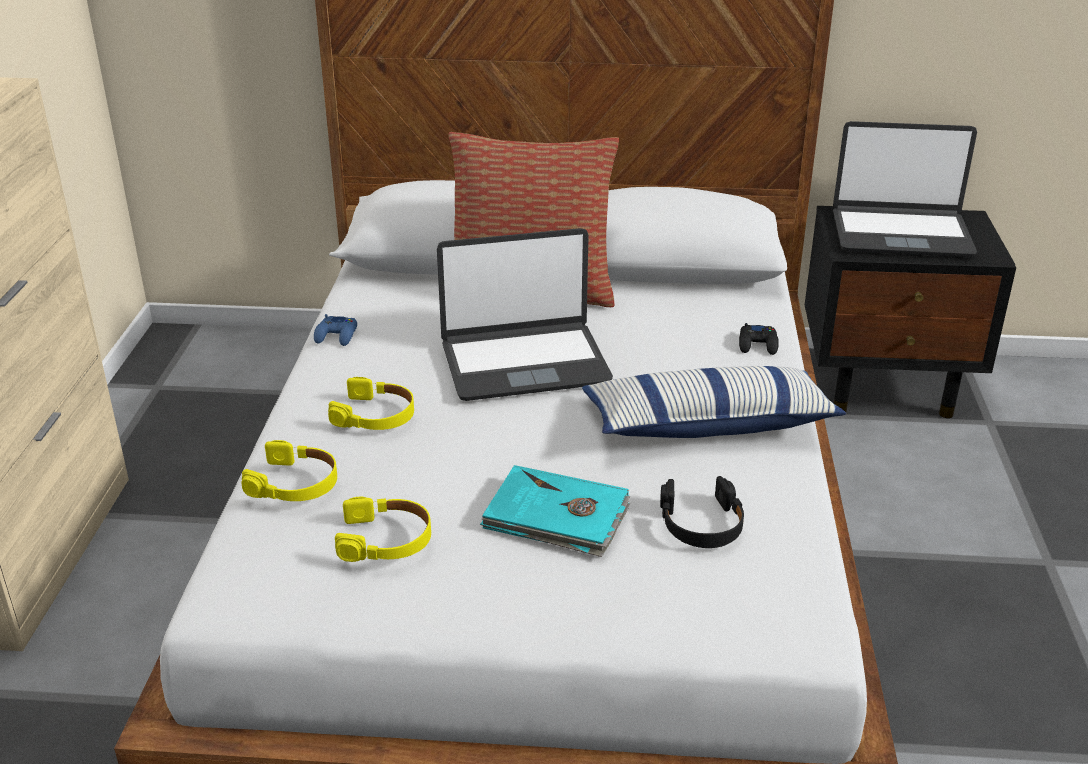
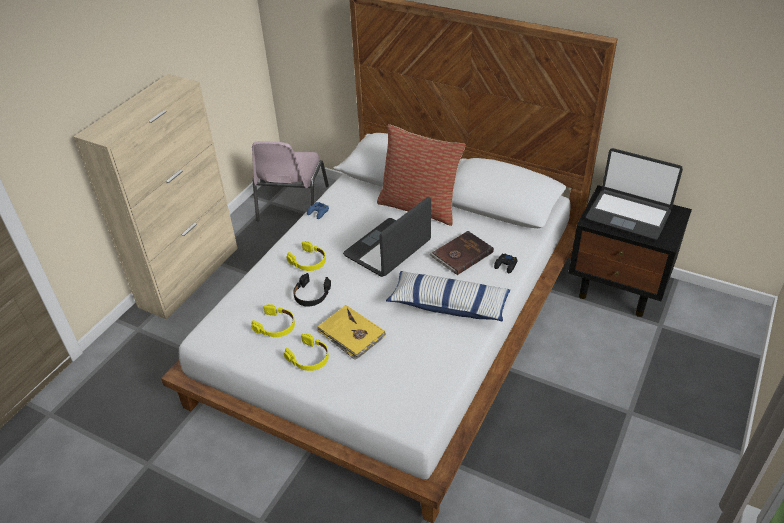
camera: 25 degrees right, 10 degrees up
(206, 381) = (291, 204): none -> pink chair
(295, 483) = (257, 288): yellow headphones -> yellow headphones (309, 358)
(524, 363) = (388, 249): laptop -> laptop turned 120 degrees clockwise
(557, 517) = (351, 334): turquoise book -> yellow book
(667, 344) = (461, 254): none -> brown book
(701, 524) = (408, 356): black headphones -> black headphones (311, 295)

